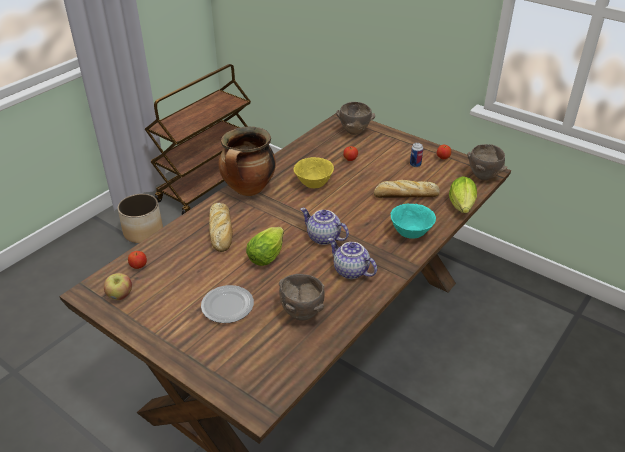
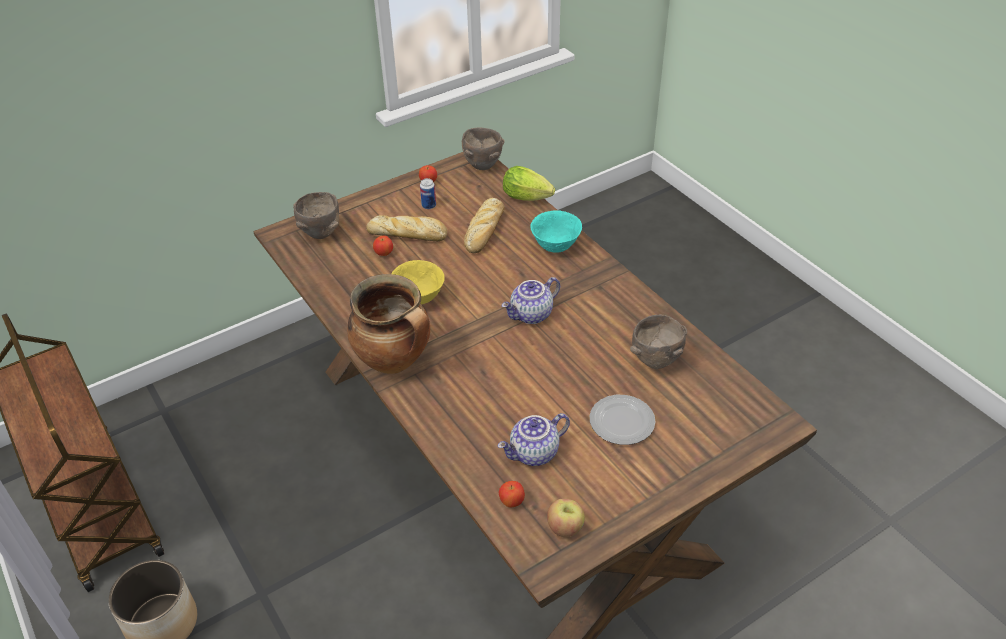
camera: 70 degrees left, 5 degrees up
(221, 231) = (474, 404): bread -> bread (409, 234)
(268, 255) = (542, 369): lettuce -> none
(350, 271) = (599, 308): teapot -> teapot (534, 454)

